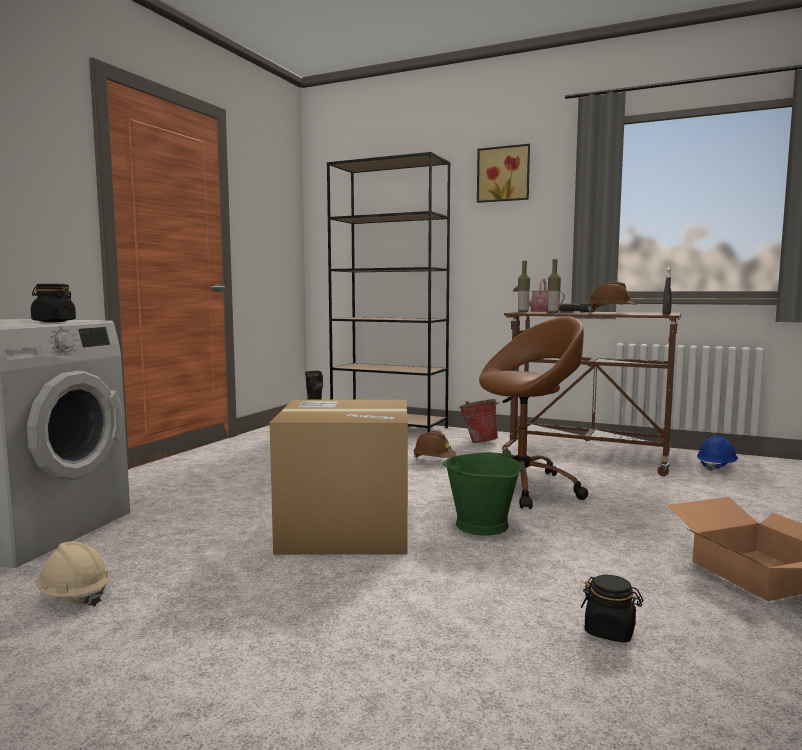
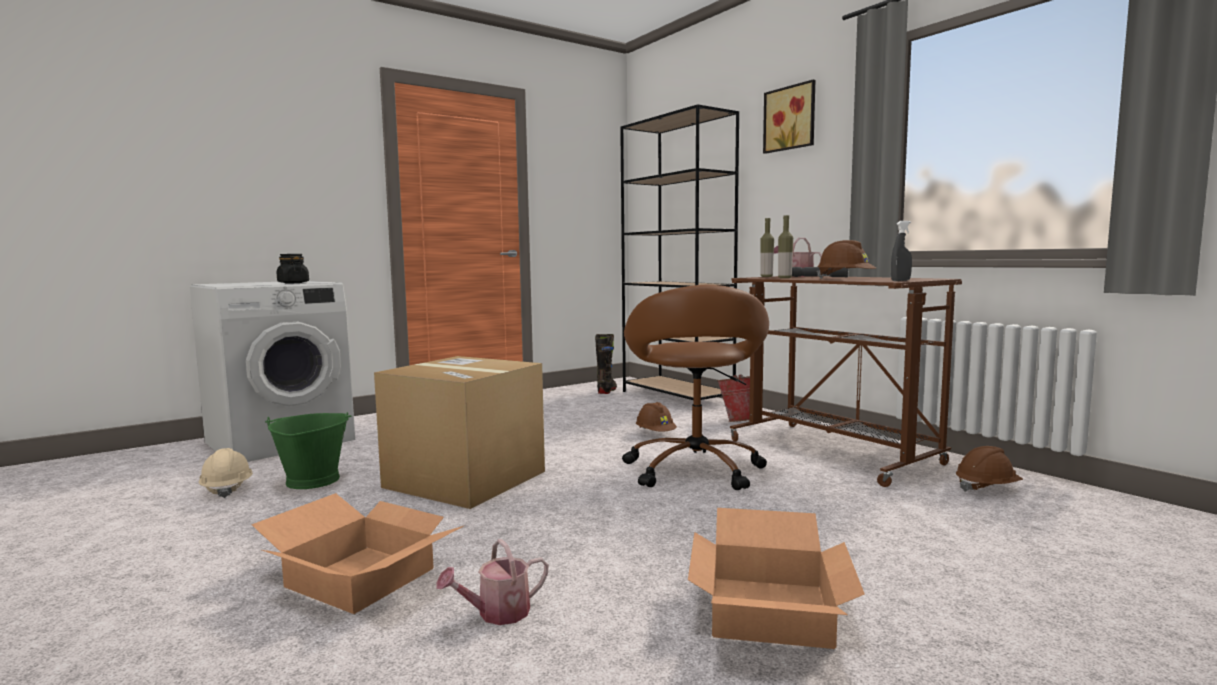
camera: 30 degrees right, 0 degrees up
(439, 638) = (363, 577): none -> cardboard box
(481, 525) = (577, 498): green bucket -> green bucket (312, 480)
(525, 487) = (695, 471): brown office chair -> brown office chair turned 75 degrees clockwise
(610, 631) = (497, 613): black jar -> watering can
(716, 467) = (986, 488): blue hard hat -> brown hard hat

